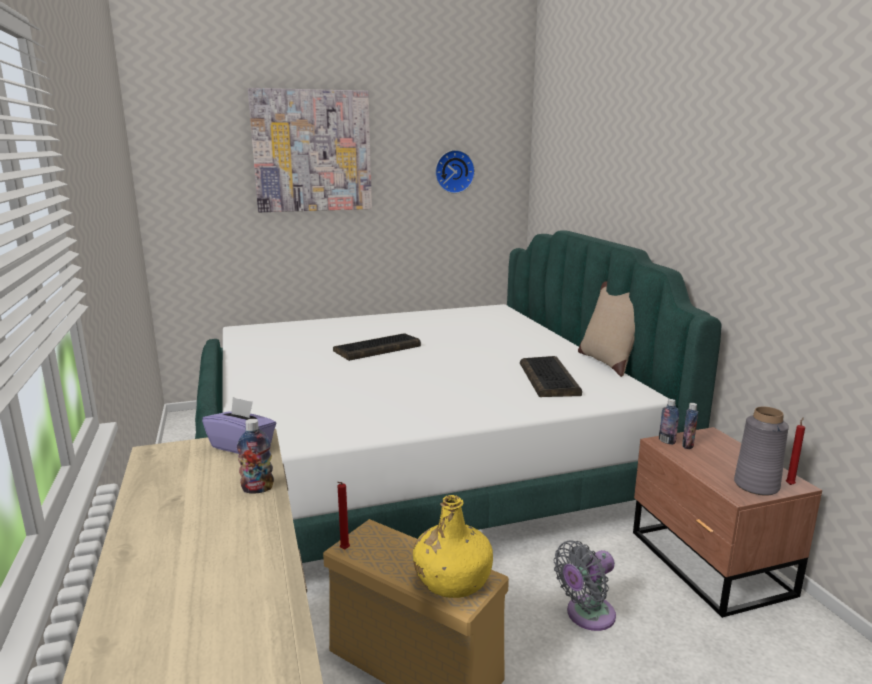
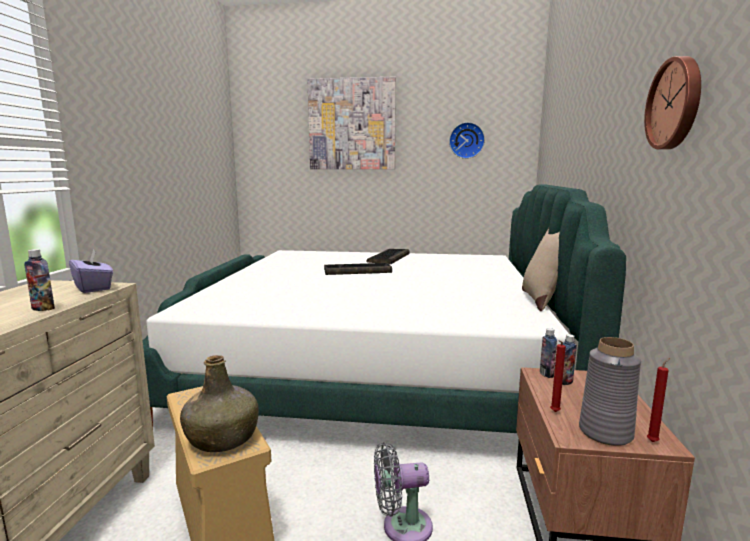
camera: 25 degrees right, 5 degrees down
(344, 550) = (180, 396): red candle -> red candle (554, 412)
(452, 580) = (222, 438): yellow bottle -> green bottle
(549, 379) = (466, 304): keyboard -> keyboard (389, 258)
(772, 195) = (676, 104): none -> wall clock

